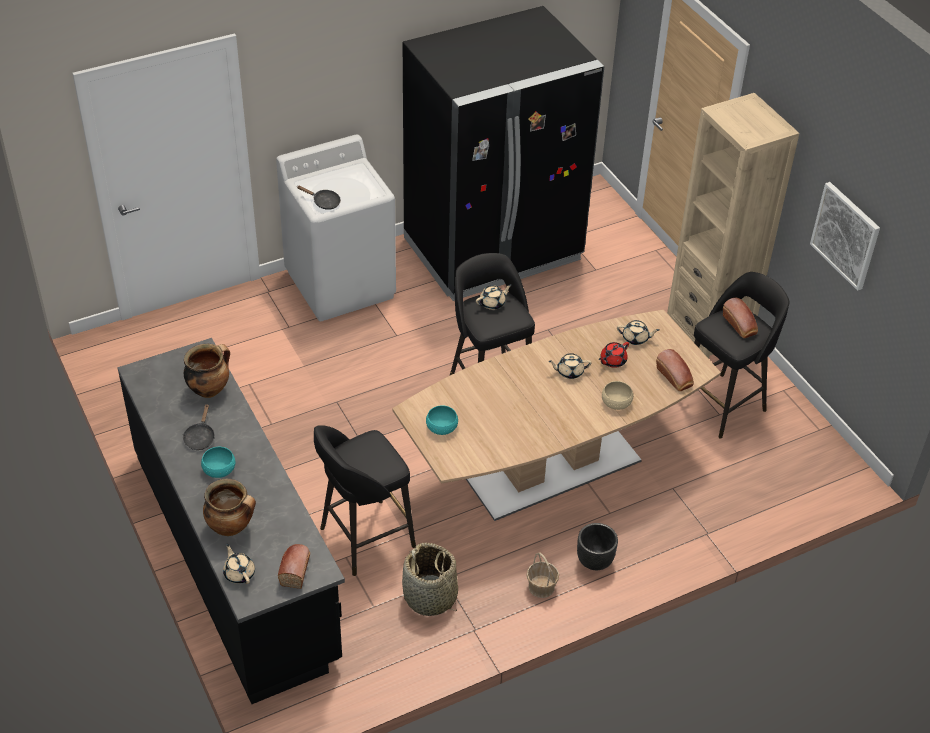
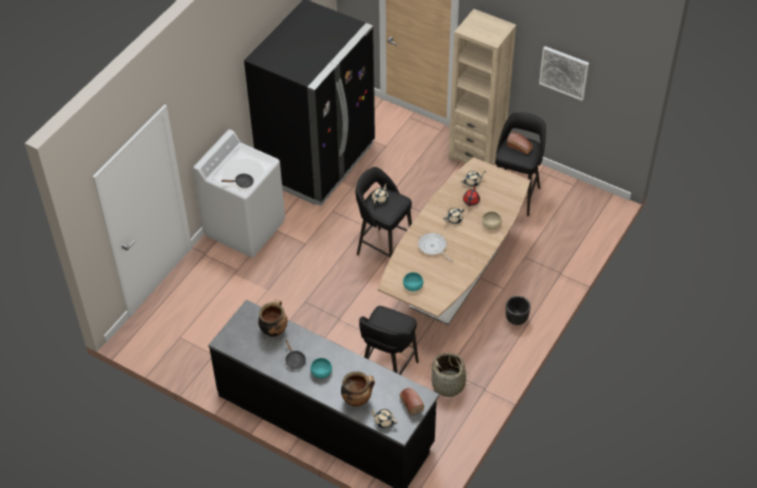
camera: 30 degrees left, 5 degrees up
(511, 393) = (433, 247): none -> frying pan
(541, 587) = (500, 348): basket -> none
(675, 378) = (510, 195): bread -> none

